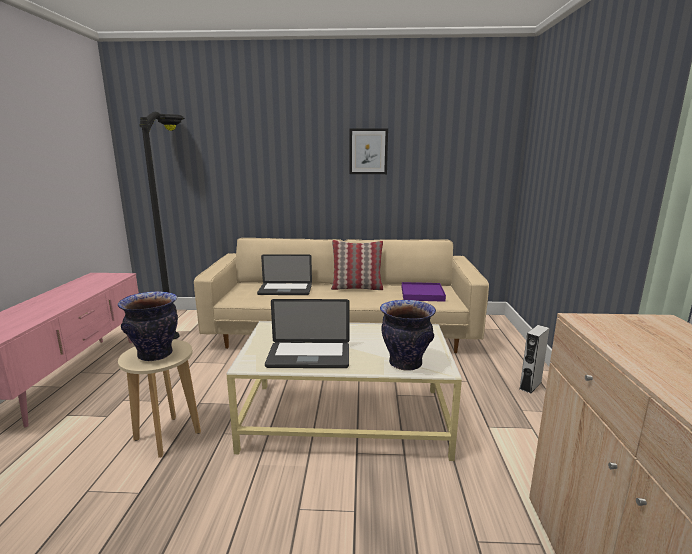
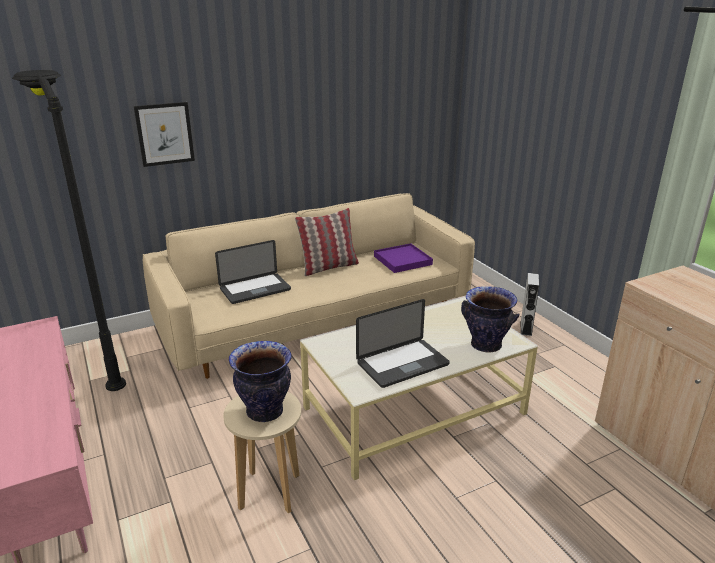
camera: 30 degrees left, 10 degrees up
(368, 151) = (309, 99): picture -> picture (164, 134)

